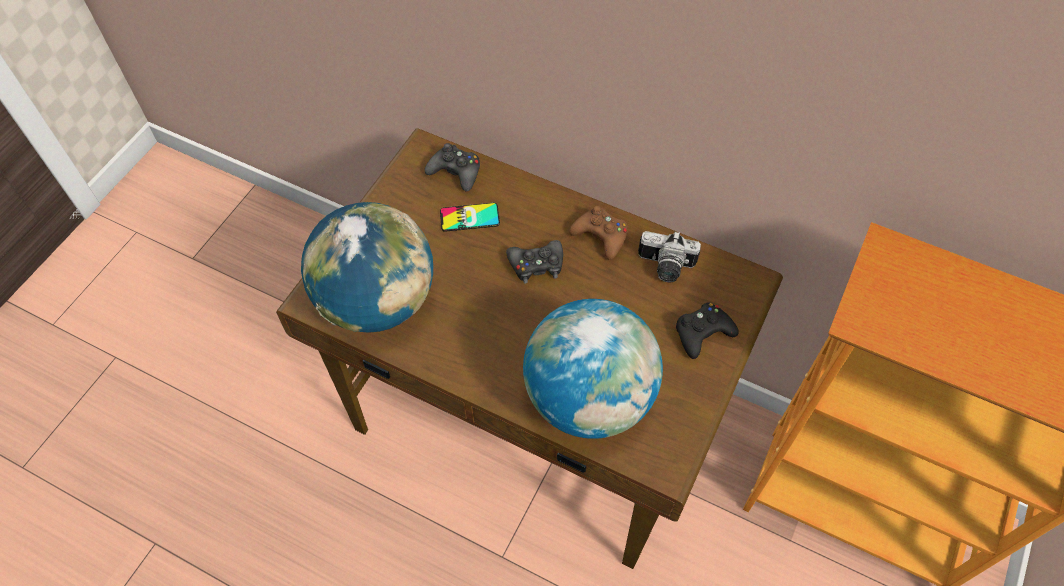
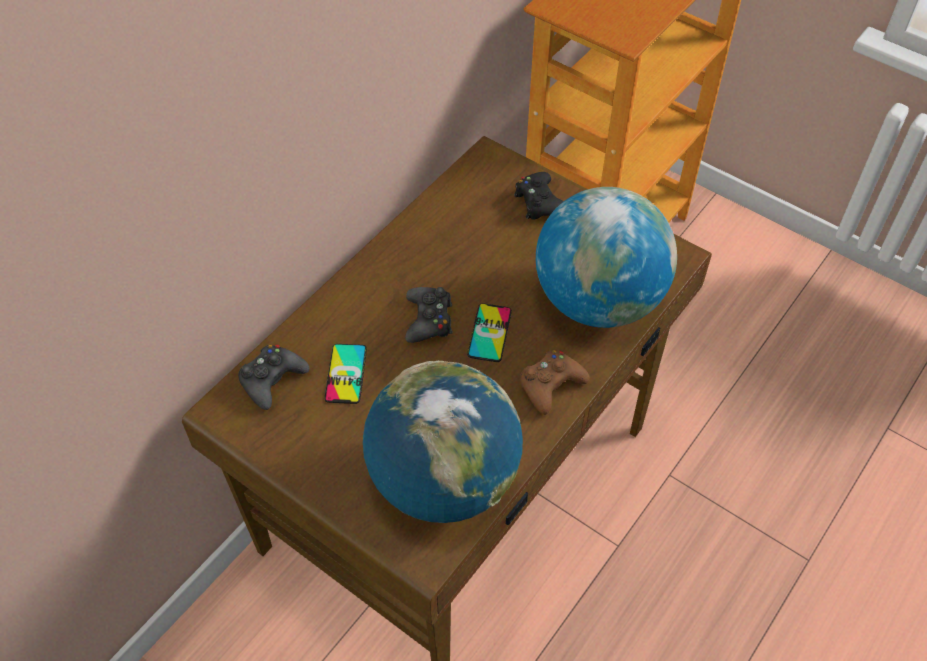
camera: 80 degrees left, 5 degrees down
(531, 312) = (489, 333): none -> phone
(601, 236) = (405, 259): brown game controller -> brown game controller (550, 385)
(665, 267) = (458, 215): camera -> none

